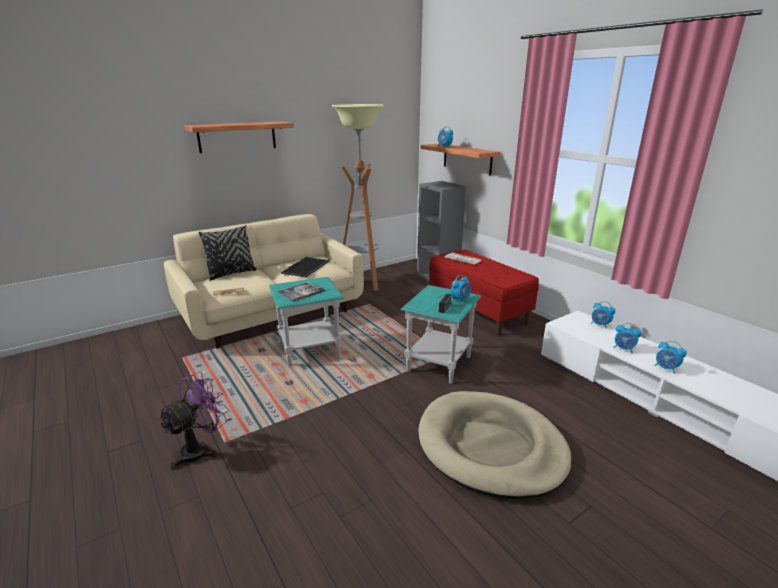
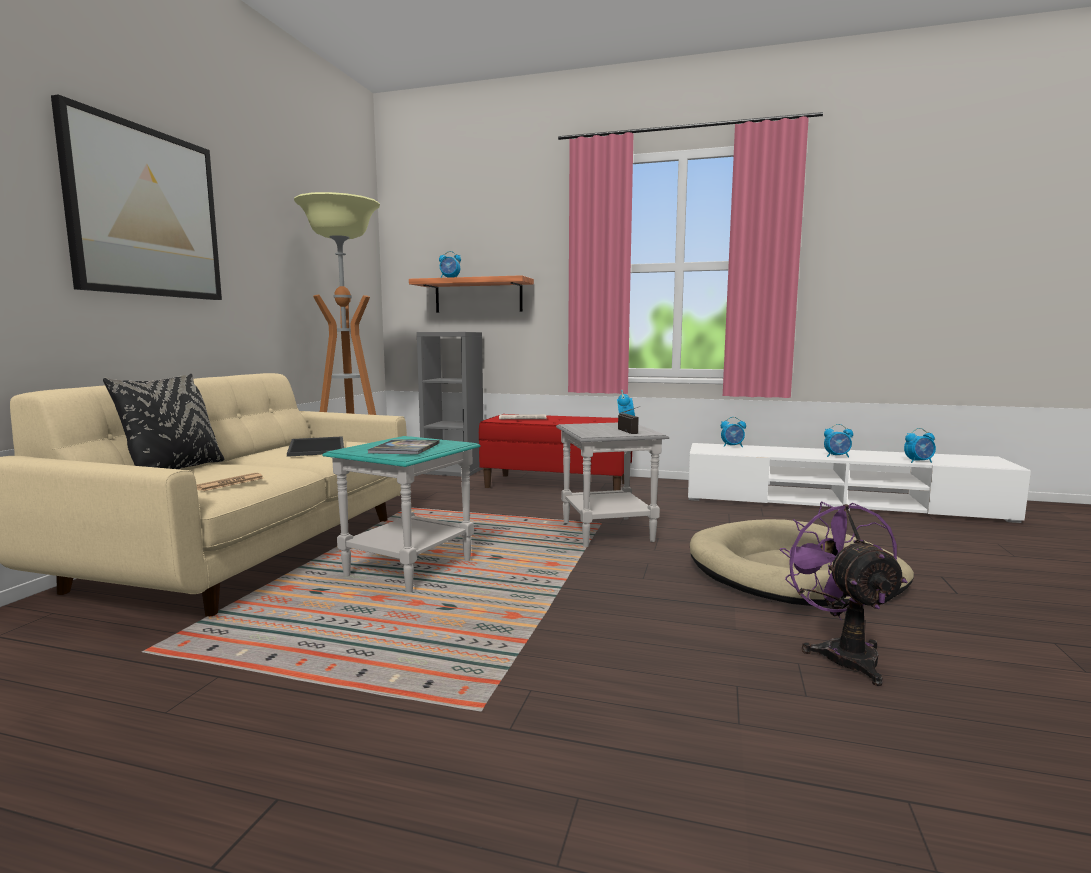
camera: 40 degrees left, 15 degrees down
(200, 449) = (451, 742): purple fan -> purple fan (842, 653)
(237, 137) = (145, 212): shelf -> picture
(439, 363) = (606, 531): turquoise side table -> grey side table
(623, 349) = (785, 454): alarm clock -> alarm clock (919, 462)

